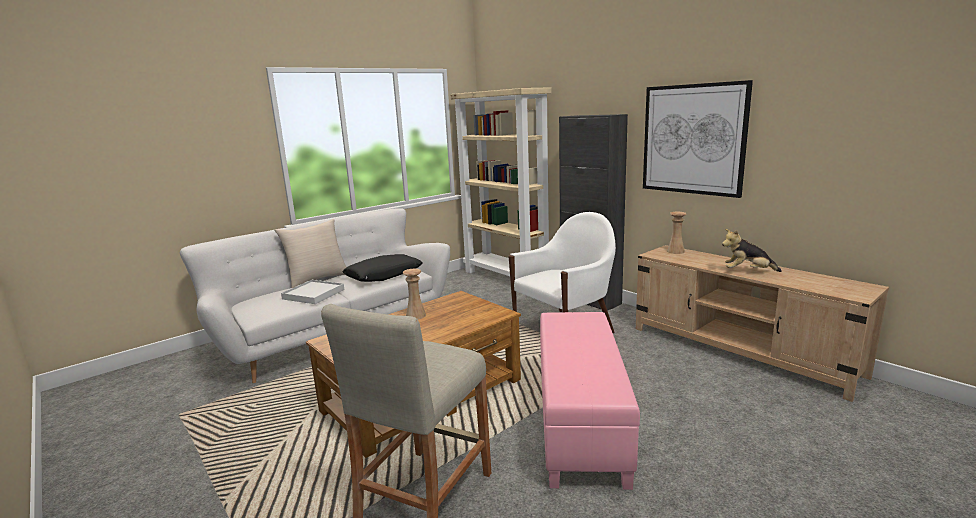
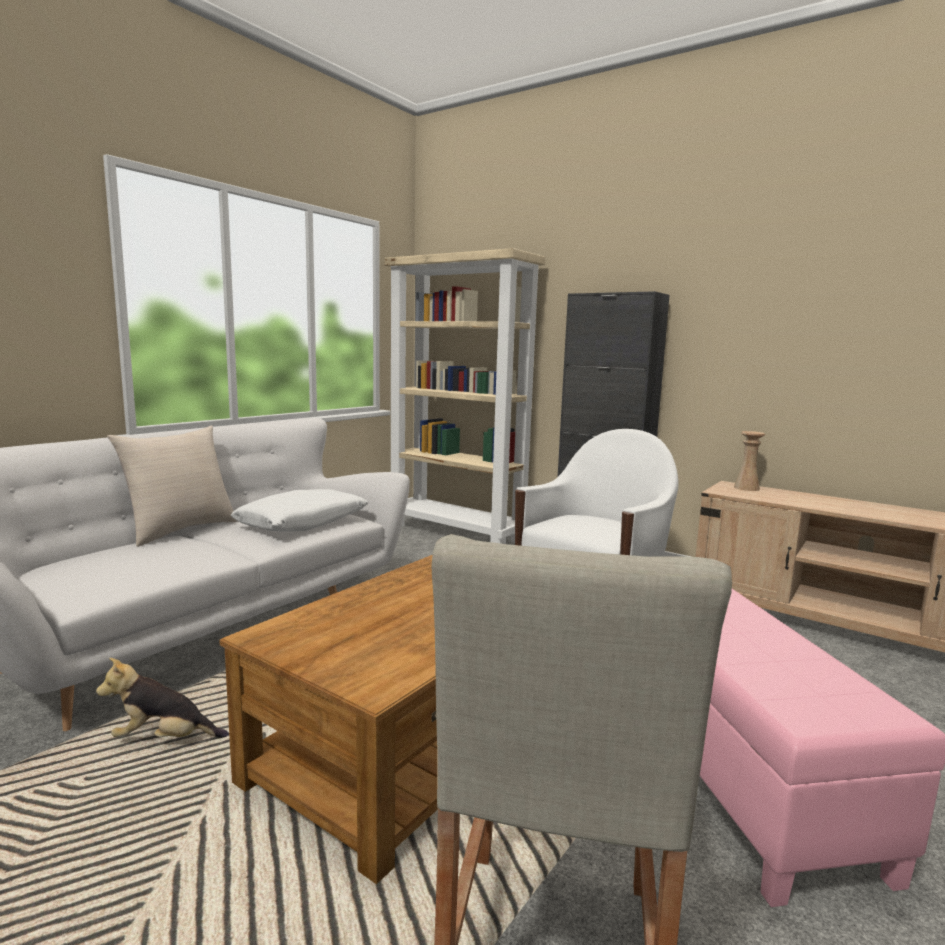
camera: 15 degrees left, 5 degrees down
(314, 294) = (187, 553): white tray -> none
(384, 275) = (302, 523): black pillow -> white pillow
(416, 315) = (413, 585): beige vase -> none
(693, 139) = (772, 331): picture -> none
(747, 272) = (876, 512): plush toy -> plush toy (164, 739)

